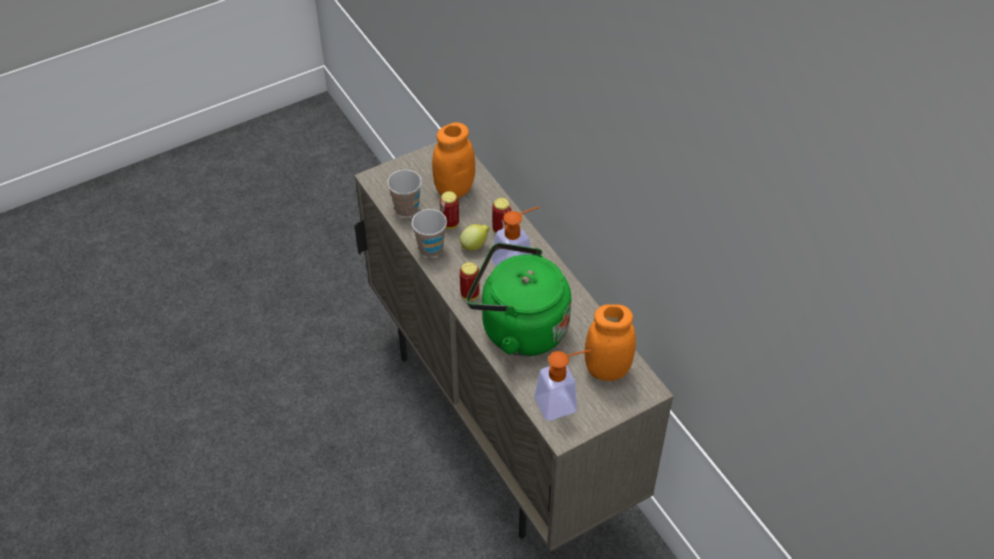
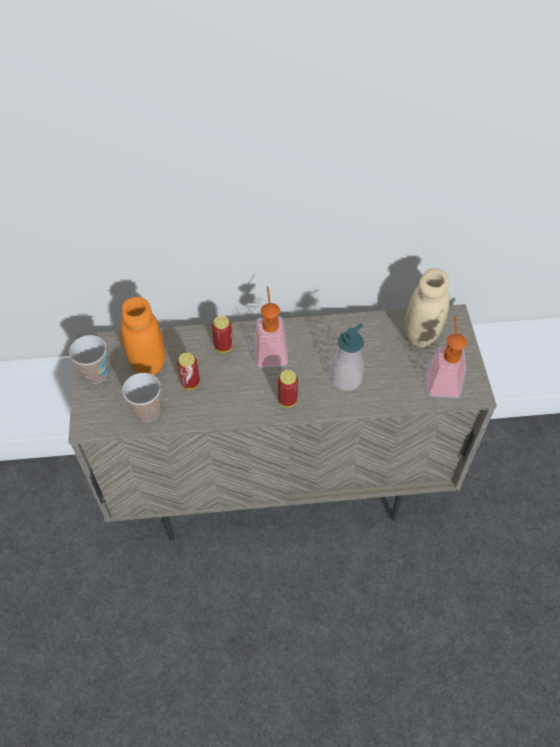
camera: 65 degrees left, 5 degrees up
(431, 248) = (212, 410): cup -> cup (96, 374)
(475, 245) = (230, 374): lemon -> none
(518, 328) = (346, 378): green kettle -> soap dispenser
(607, 370) = (421, 335): orange jar -> beige jar

